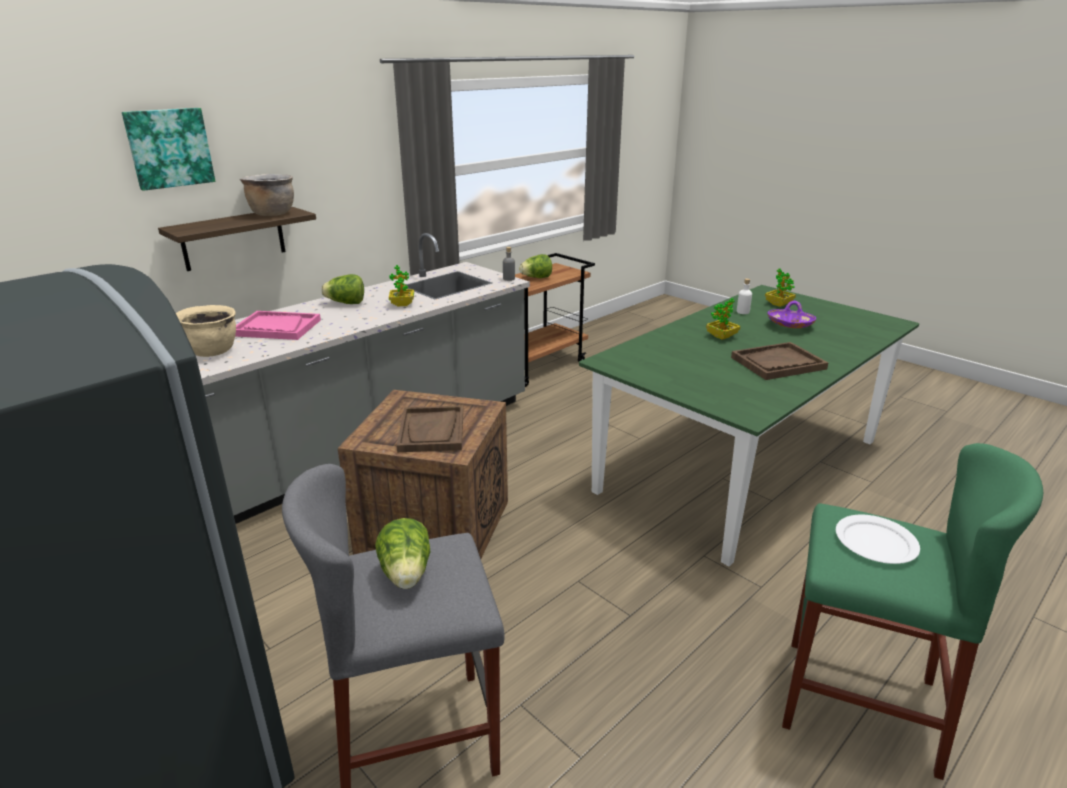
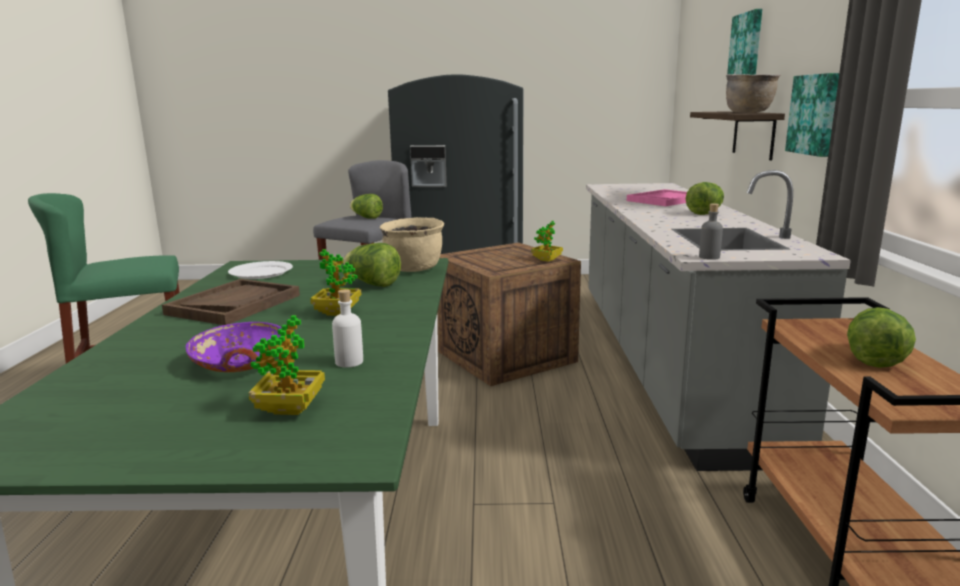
camera: 135 degrees right, 10 degrees down
(213, 351) = (637, 192): beige cooking pot -> beige cooking pot (414, 269)
(340, 199) = (814, 114): none -> picture
(402, 304) = (671, 221): potted plant -> potted plant (547, 260)
(432, 431) = (491, 256): brown tray -> none
(674, 351) = (372, 284): none -> lettuce
(875, 542) = (132, 262): white plate -> white plate (261, 273)

